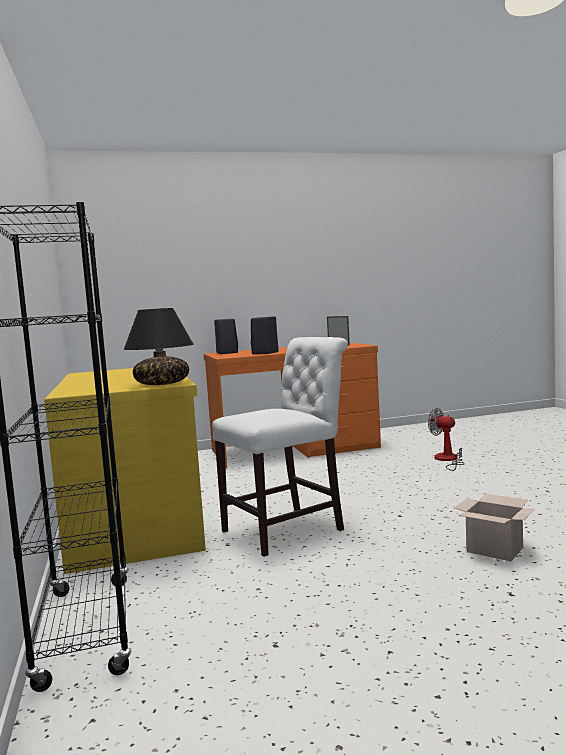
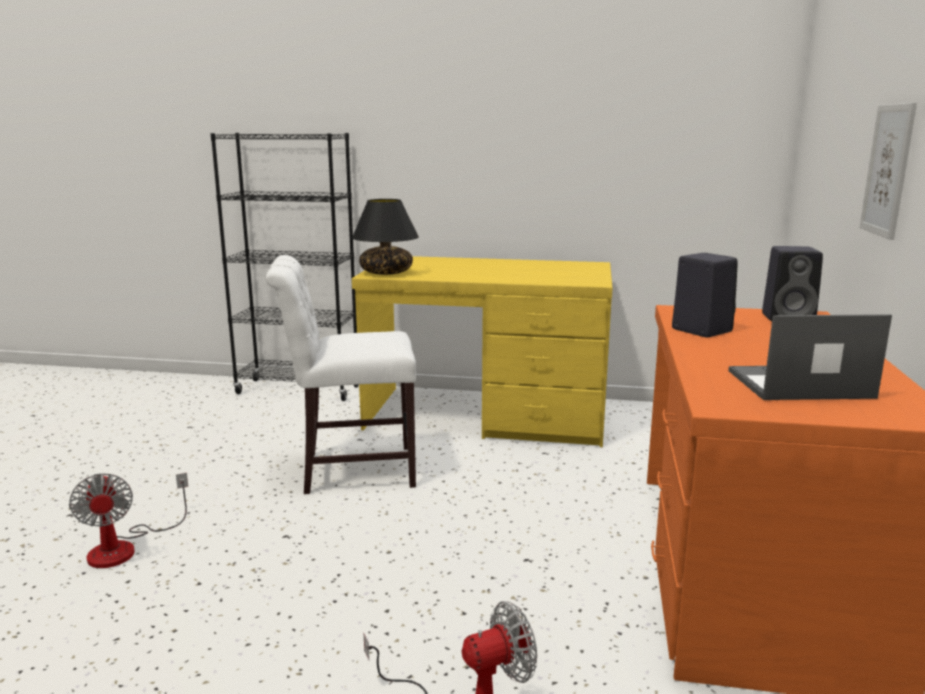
camera: 115 degrees right, 10 degrees up
(230, 282) = (888, 170): none -> picture
(289, 529) = (351, 469): white chair -> white chair turned 90 degrees clockwise
(493, 550) = (125, 547): cardboard box -> fan

